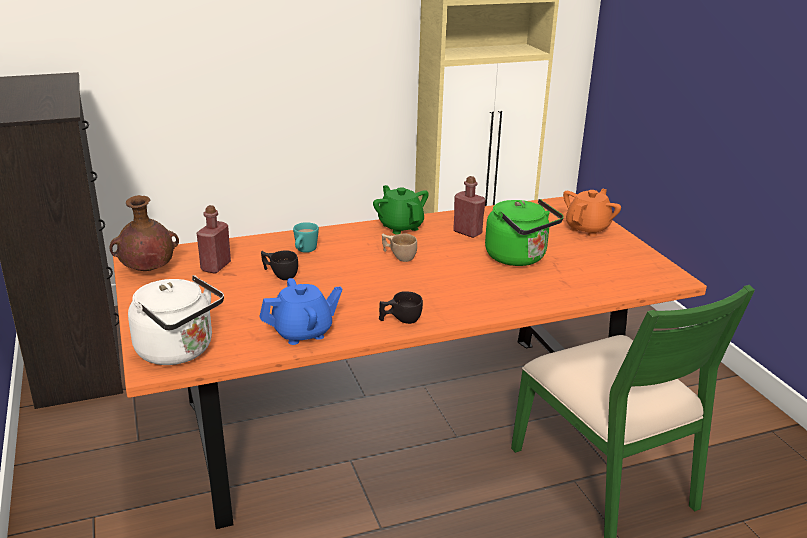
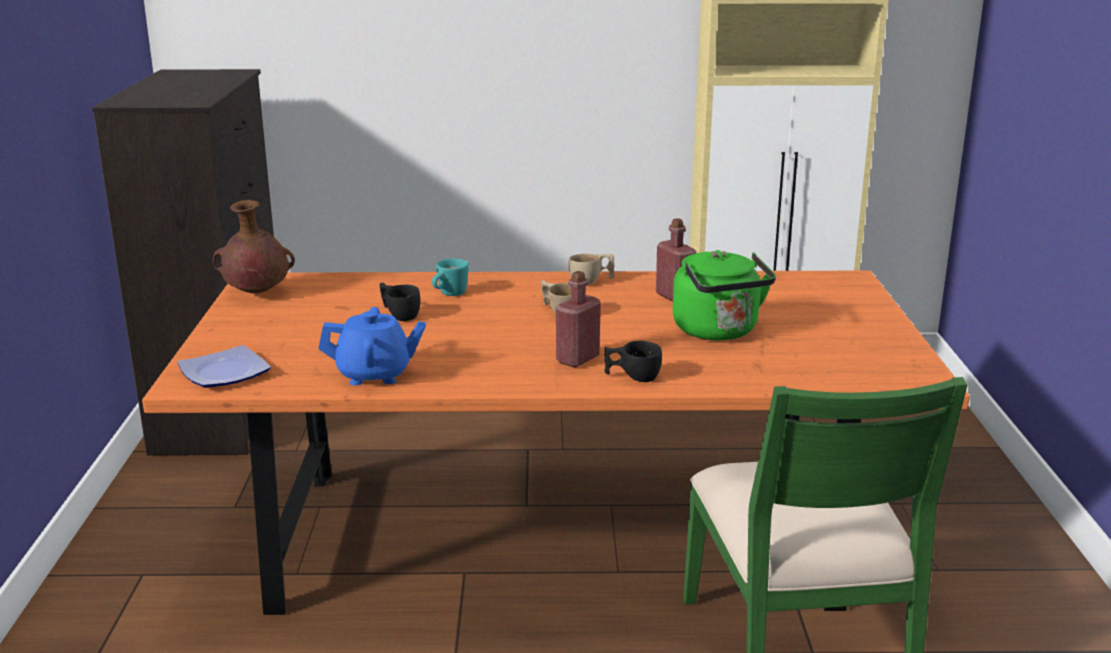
camera: 20 degrees right, 5 degrees down
(179, 351) = (224, 374): white kettle -> plate
(216, 267) = (333, 298): red bottle -> red bottle (577, 359)
(400, 226) = (591, 281): green teapot -> beige cup
(400, 320) = (502, 377): black cup -> black cup (632, 377)
(587, 228) = (849, 310): orange teapot -> none

